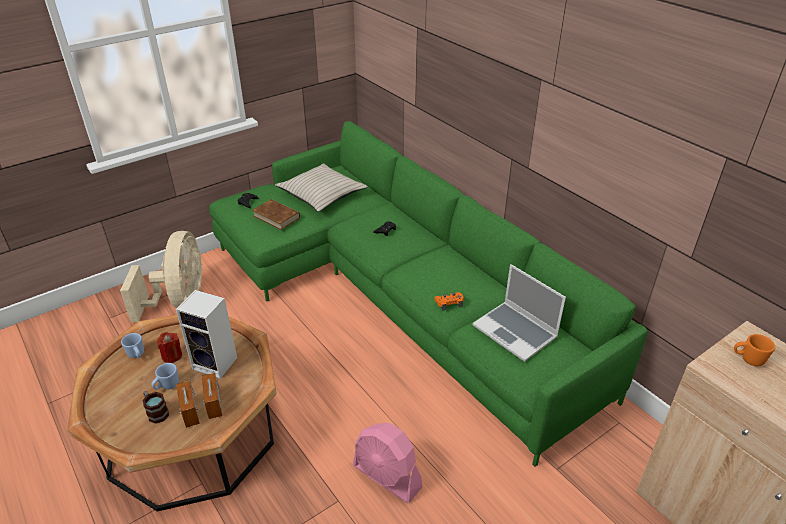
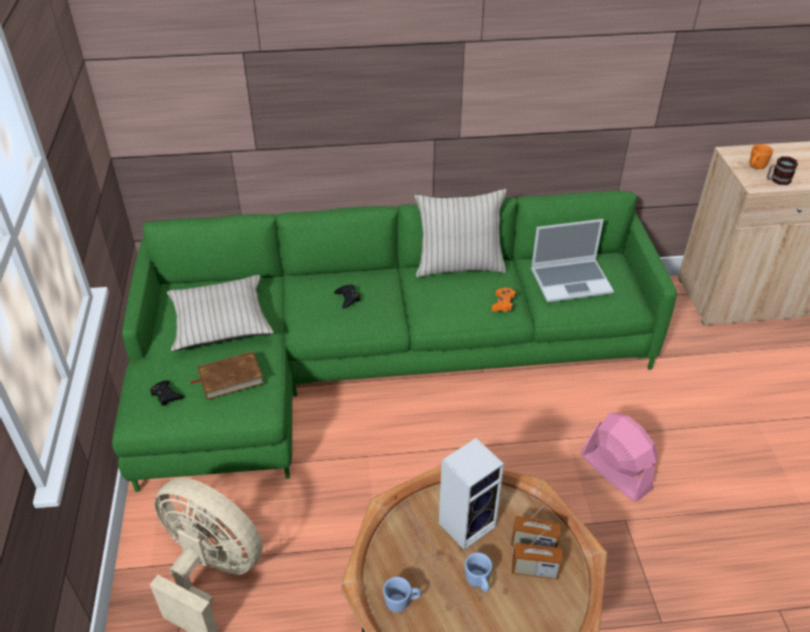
camera: 60 degrees left, 5 degrees up
(156, 412) = (517, 604): mug -> mug (777, 180)
(172, 356) = (426, 564): red candle -> none
(387, 477) = (615, 472): pink fan -> pink fan turned 105 degrees counterclockwise
(473, 267) = (459, 266): none -> beige pillow

